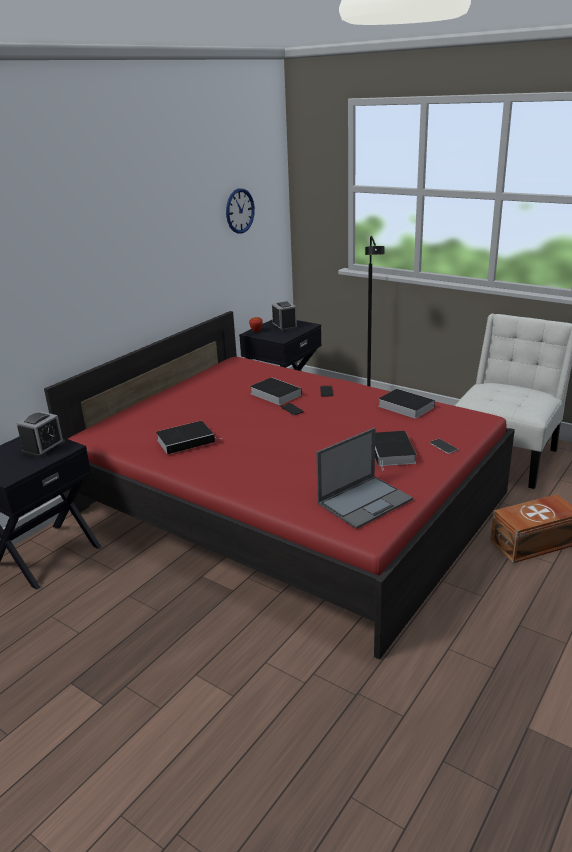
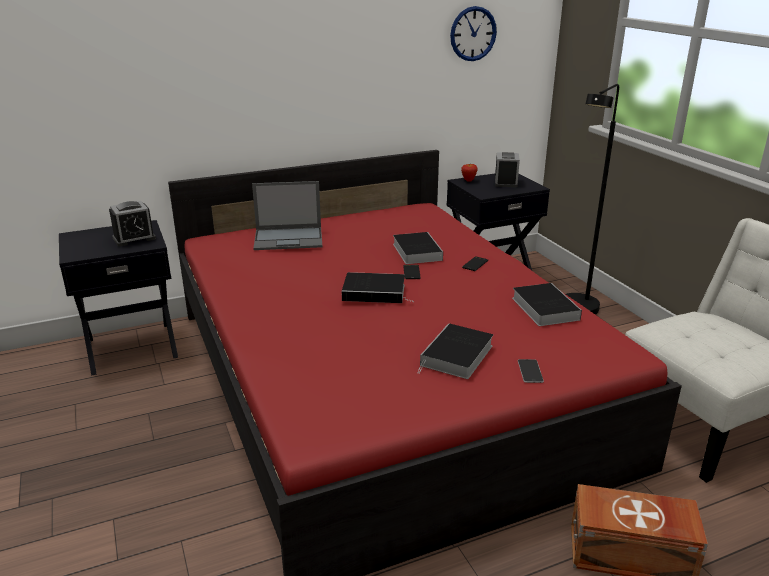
camera: 30 degrees right, 0 degrees up
(187, 440) = (269, 271): book -> book (376, 292)
(365, 501) = (353, 400): laptop -> laptop (289, 239)

